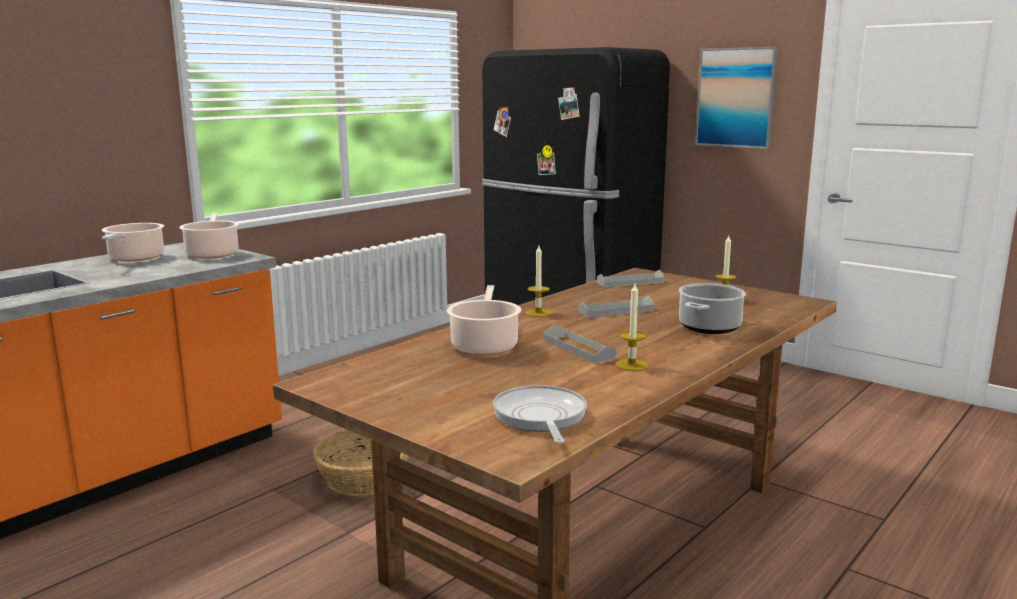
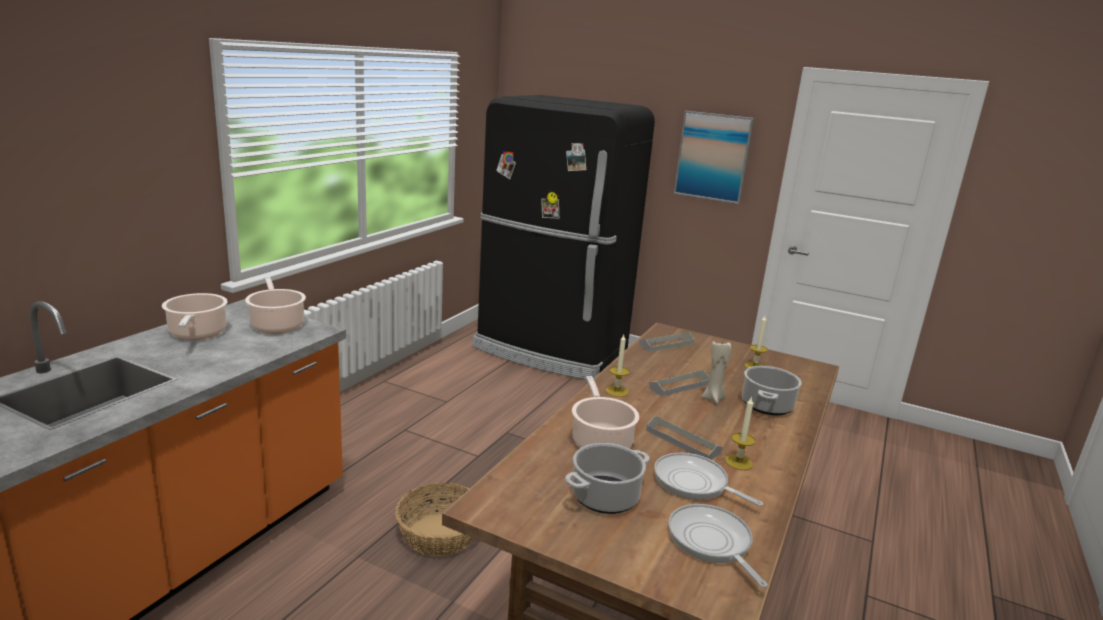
camera: 15 degrees left, 5 degrees up
(450, 382) = (604, 498): none -> cooking pot
(562, 377) = (694, 483): none -> frying pan
(647, 321) = (713, 399): none -> beige candle

